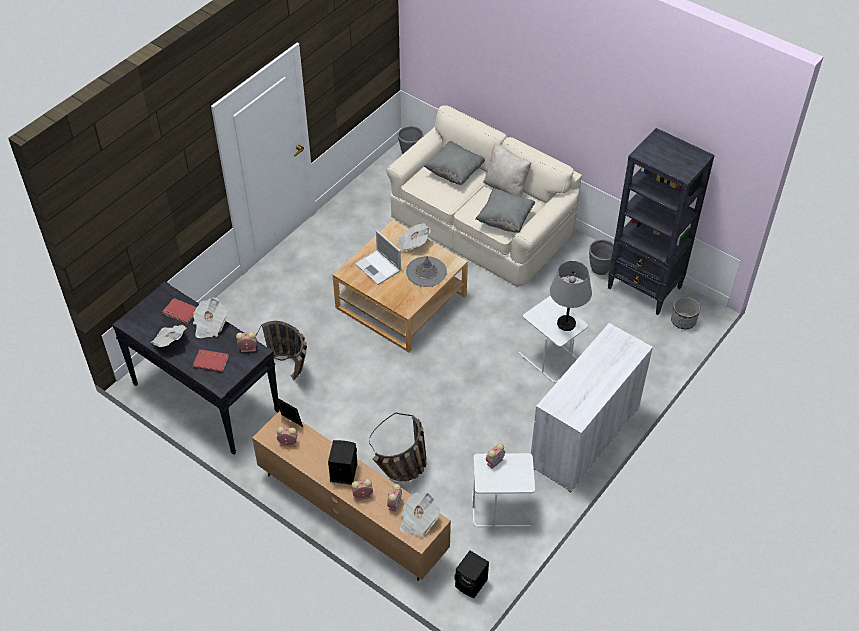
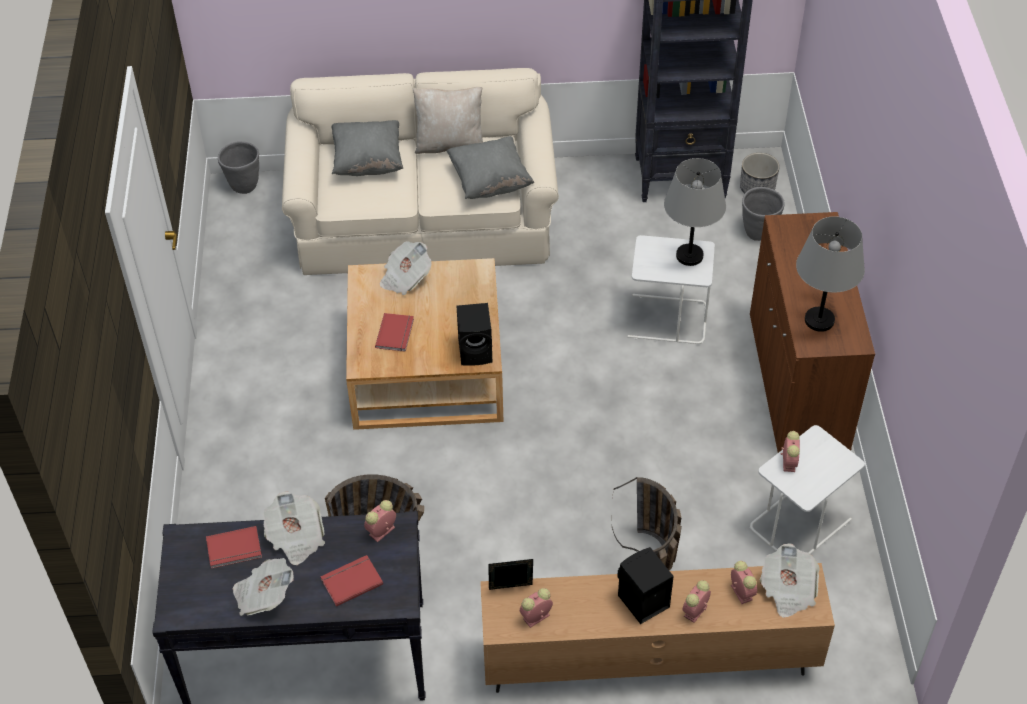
camera: 40 degrees left, 0 degrees up
(378, 268) = (396, 333): laptop -> red book
(426, 272) = (459, 301): grey hat -> none
(472, 584) = (862, 631): black speaker -> black speaker (476, 351)
(572, 395) = (819, 320): none -> grey table lamp
(584, 437) = (797, 382): white cabinet -> brown cabinet
(600, 269) = (612, 187): grey planter -> grey planter (758, 233)

